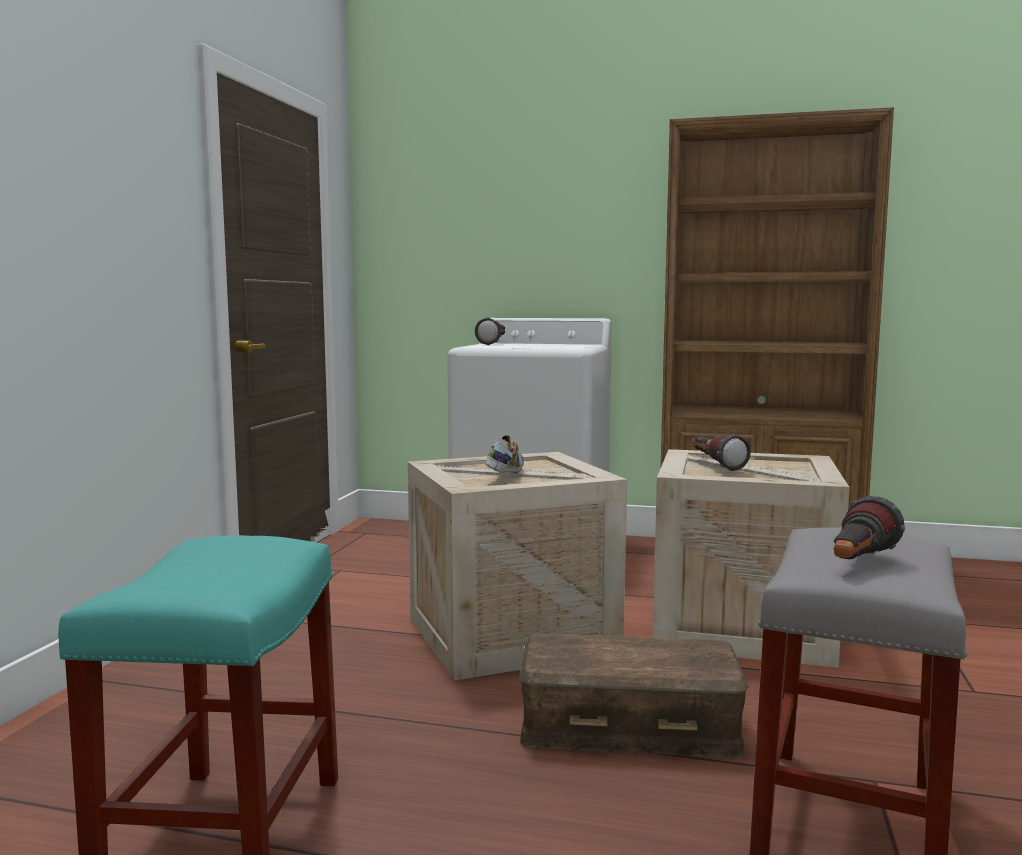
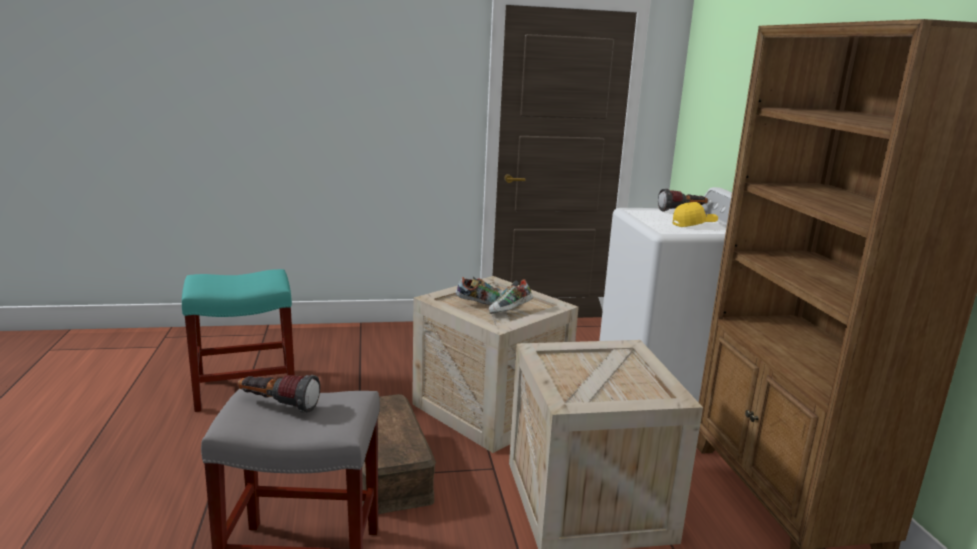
camera: 65 degrees right, 10 degrees up
(549, 469) = (510, 311): none -> shoe
(552, 345) = (693, 224): none -> yellow cap
(715, 465) = (593, 360): flashlight -> none

